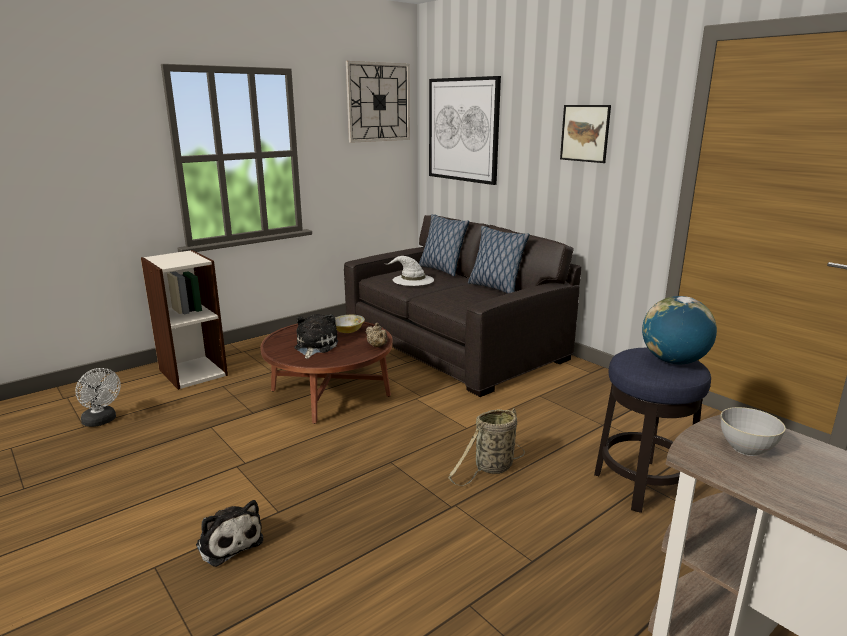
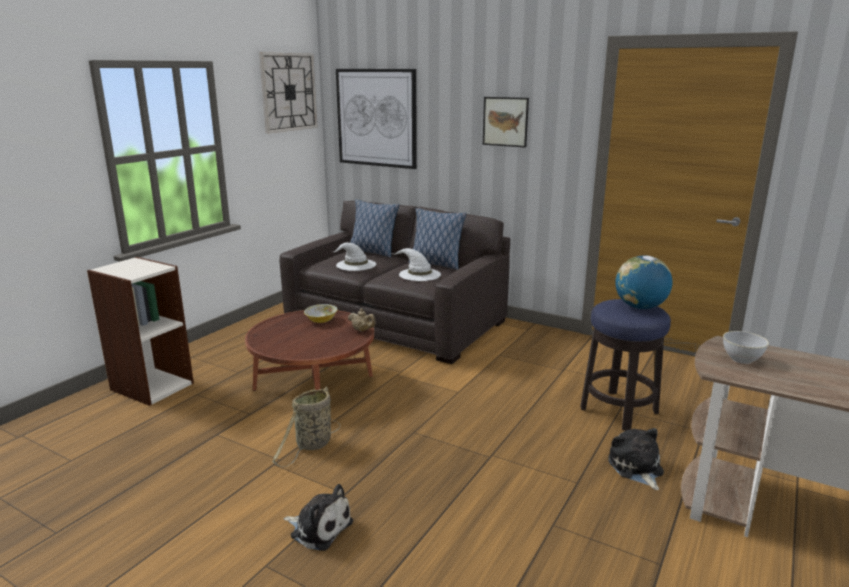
camera: 20 degrees left, 0 degrees up
(102, 421) = (88, 451): white fan -> none
(314, 346) = (302, 339): plush toy -> plush toy (636, 468)
(467, 296) = (419, 274): none -> white hat
(492, 468) = (501, 420): basket -> basket (312, 445)

